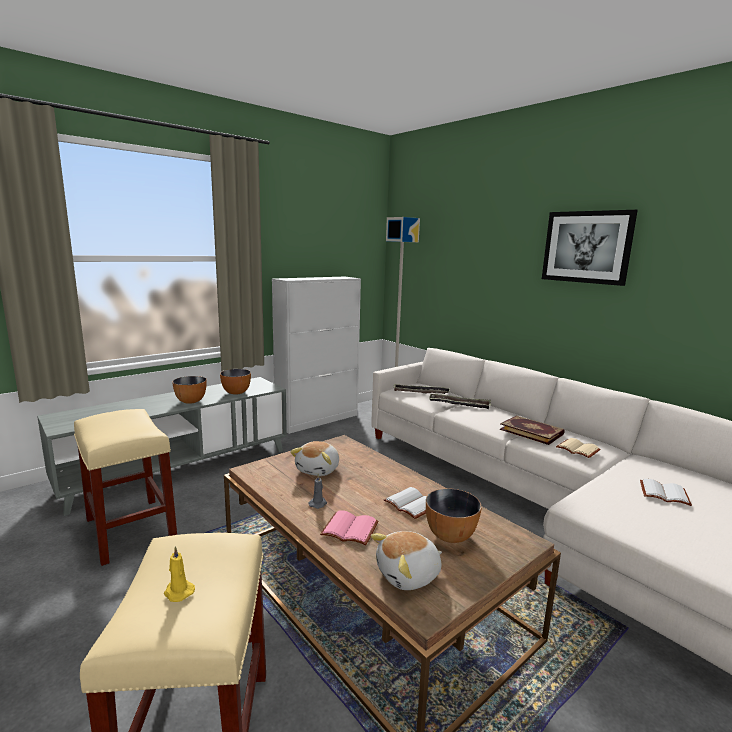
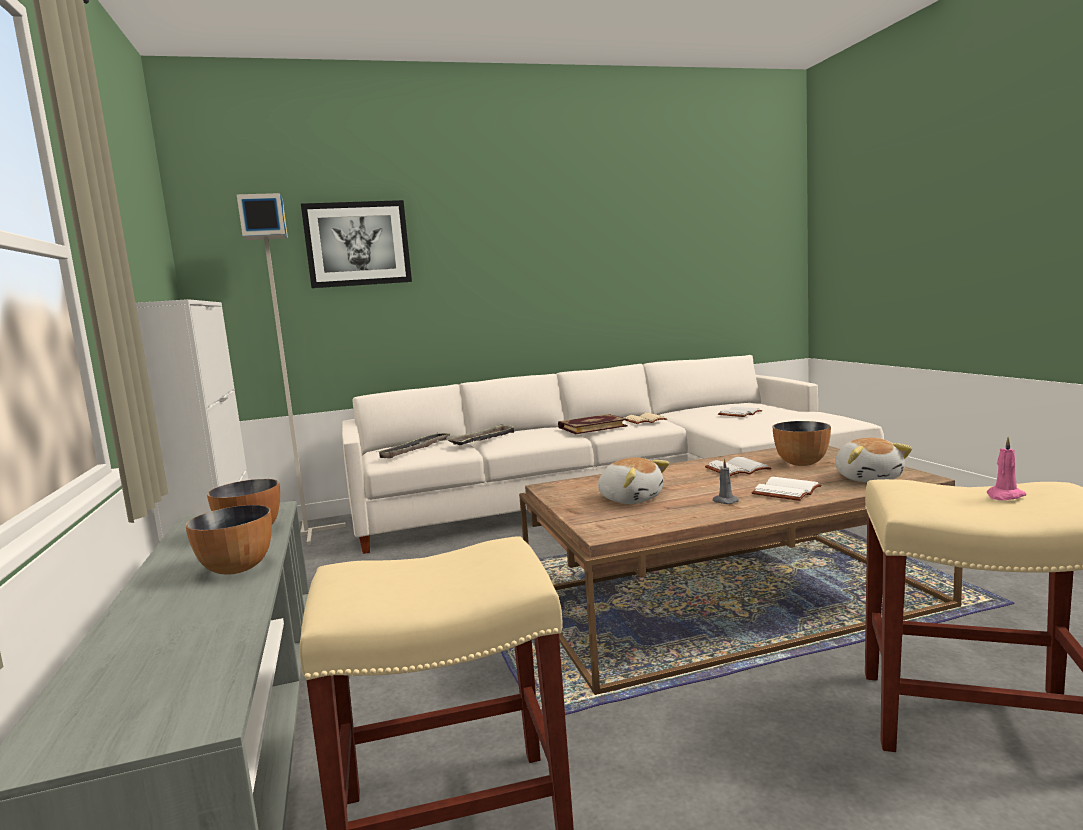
camera: 65 degrees left, 5 degrees down
(178, 592) = (1004, 496): yellow candle -> pink candle
(351, 529) = (785, 491): pink book -> white book
(586, 247) = (531, 230): picture -> picture (357, 244)

